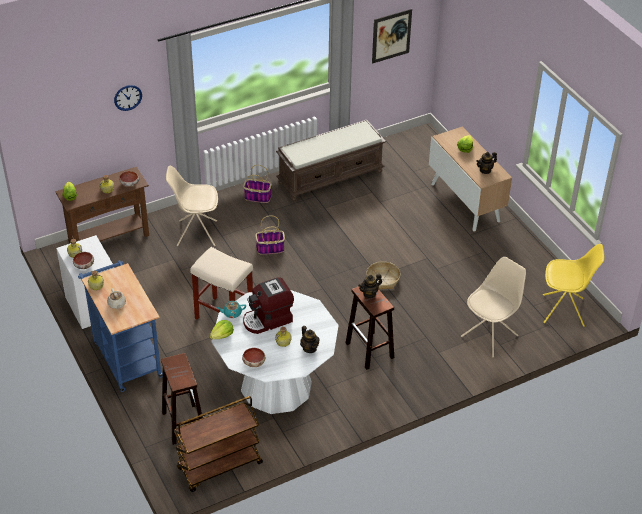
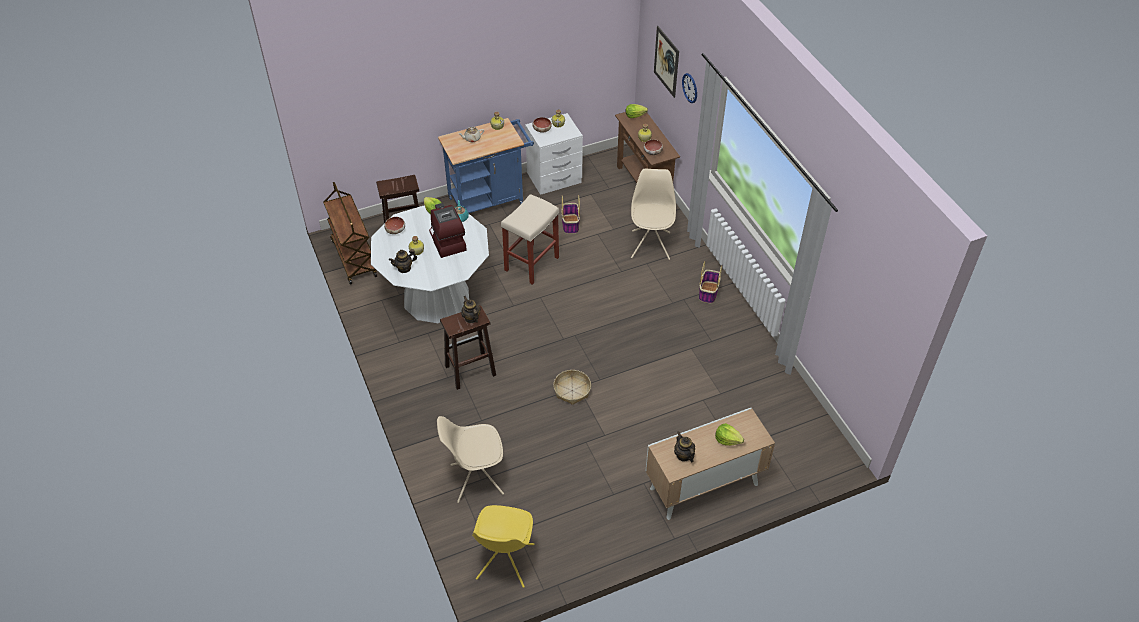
camera: 95 degrees right, 5 degrees up
(270, 248) = (625, 299): basket -> basket (570, 224)
(330, 176) = (747, 357): brown bench -> none
(391, 36) = (860, 316): picture -> picture (666, 61)
(490, 335) = (475, 479): beige chair -> beige chair turned 120 degrees clockwise

